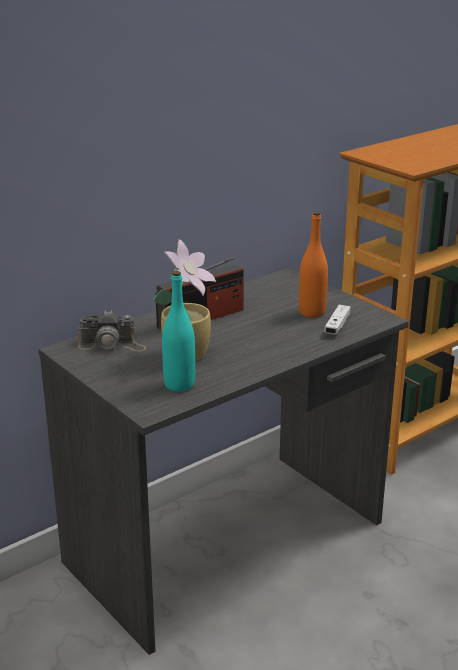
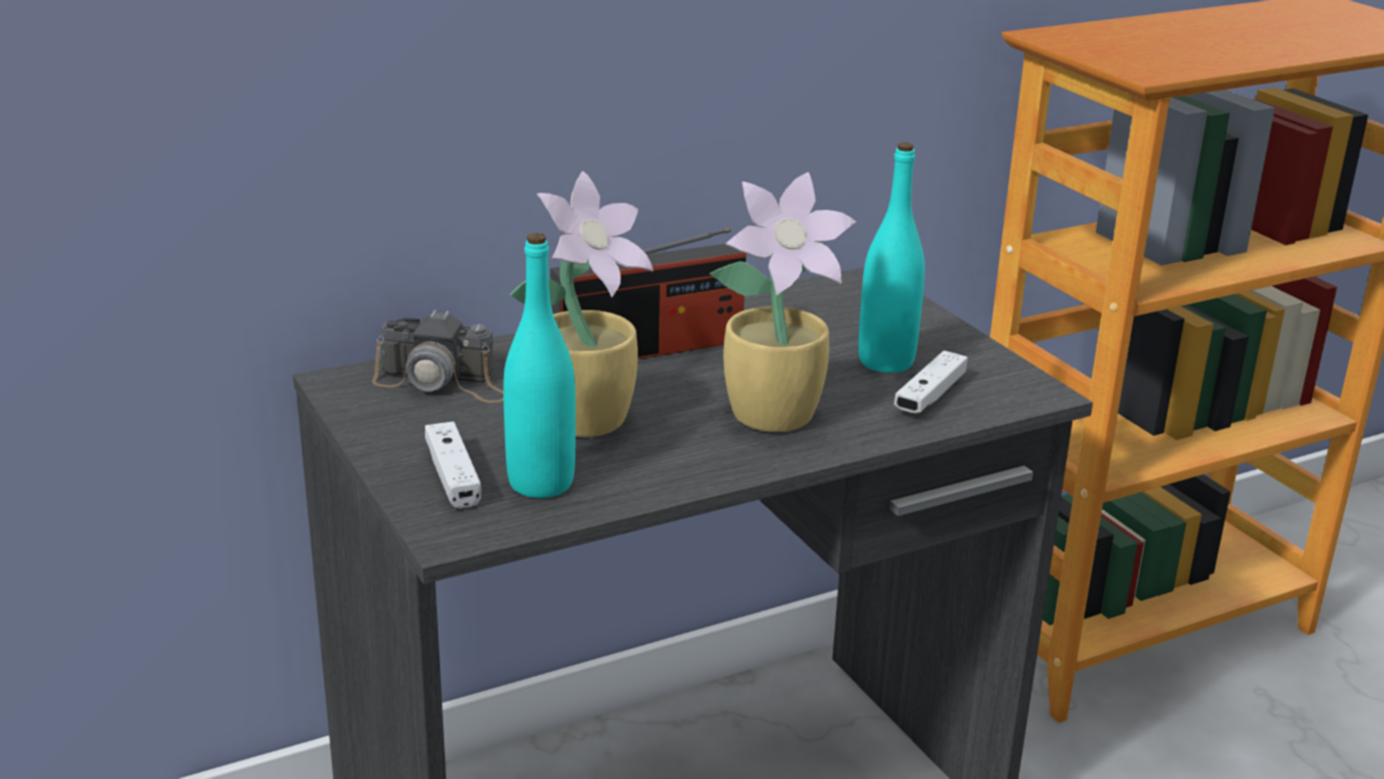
camera: 10 degrees right, 0 degrees up
(138, 387) = (453, 477): none -> white game controller
(273, 342) = (777, 416): none -> potted plant
(312, 312) = (886, 362): orange bottle -> turquoise bottle

